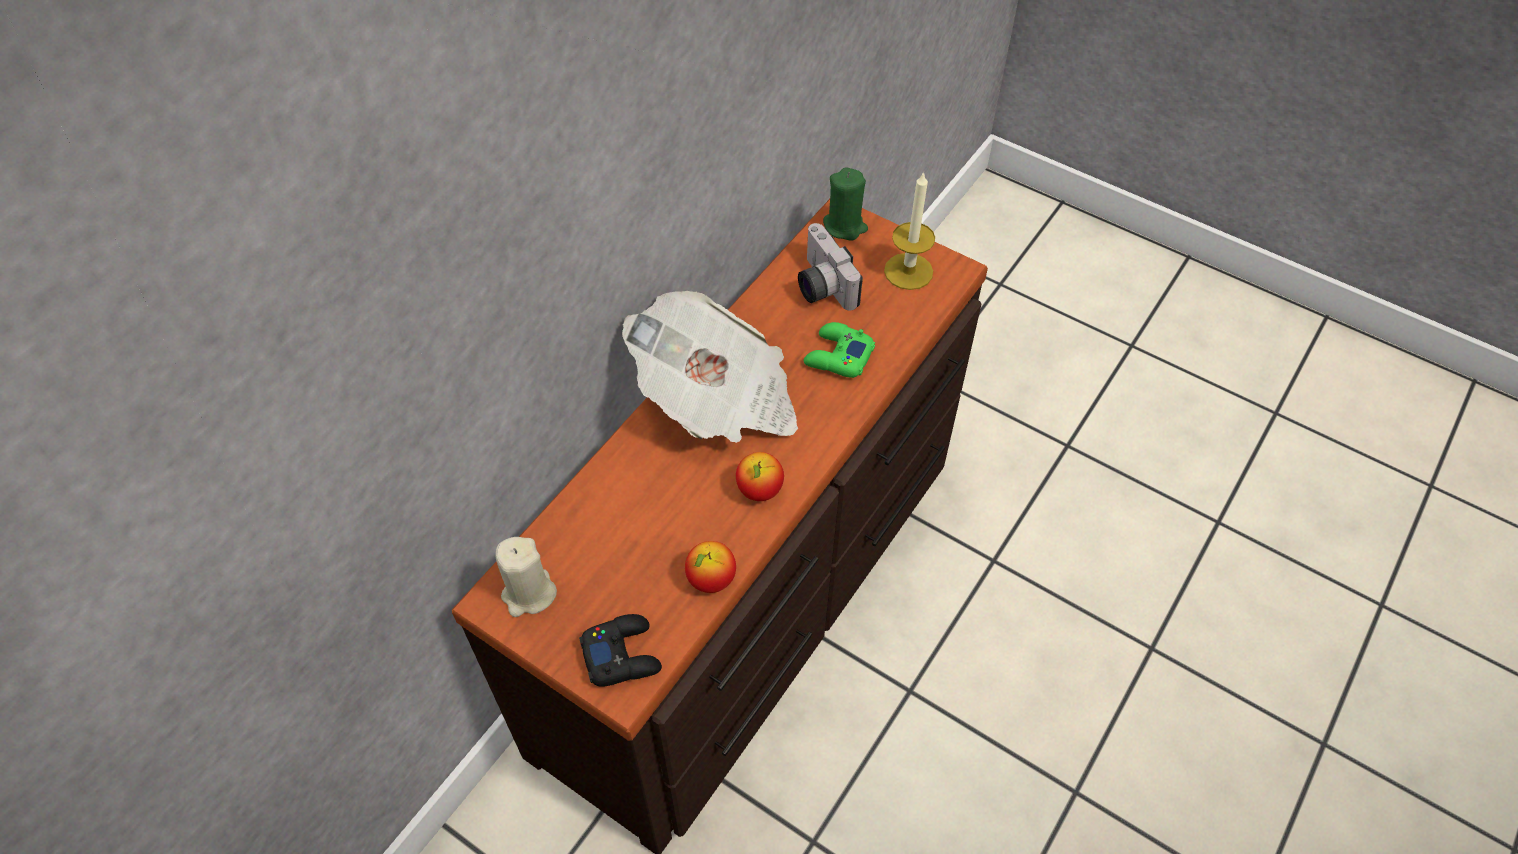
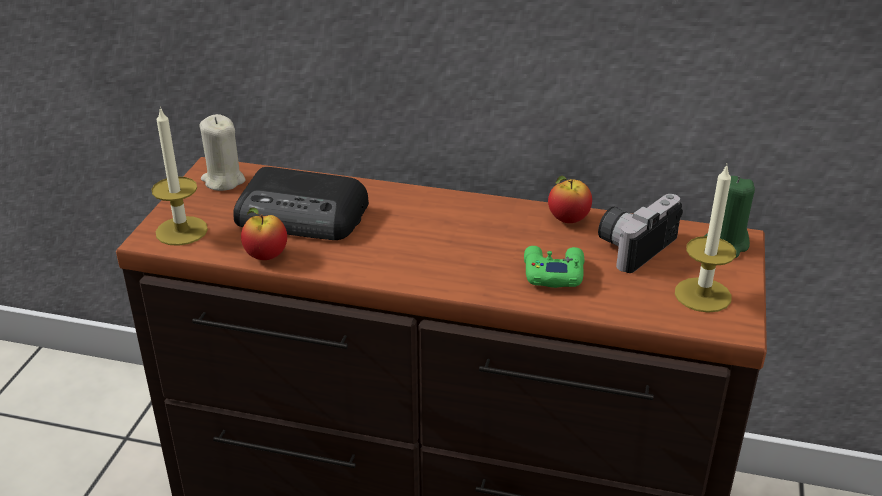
camera: 70 degrees right, 20 degrees down
(622, 654) = (181, 231): black game controller -> candle
(646, 529) = (303, 215): none -> radio
(718, 399) = (456, 219): newspaper -> none
(759, 490) = (369, 261): apple -> apple (568, 220)

